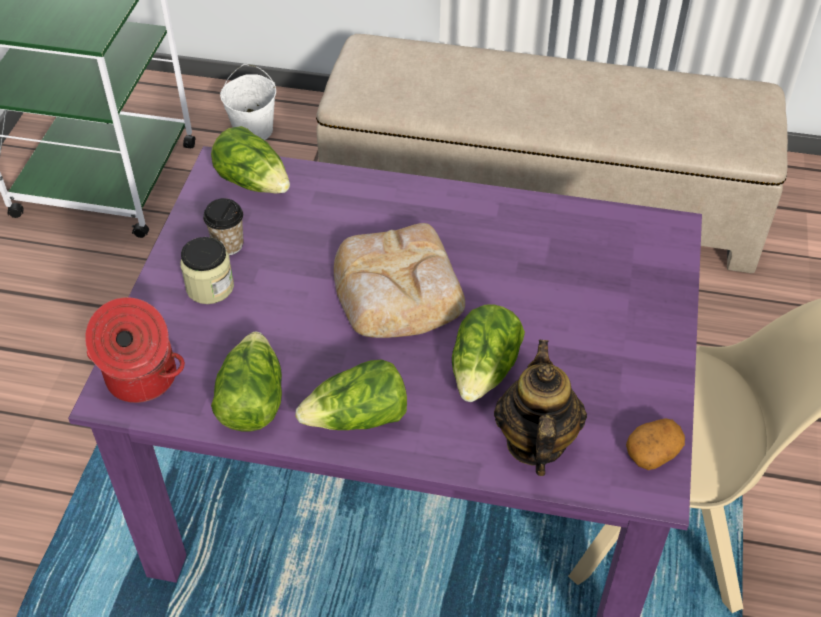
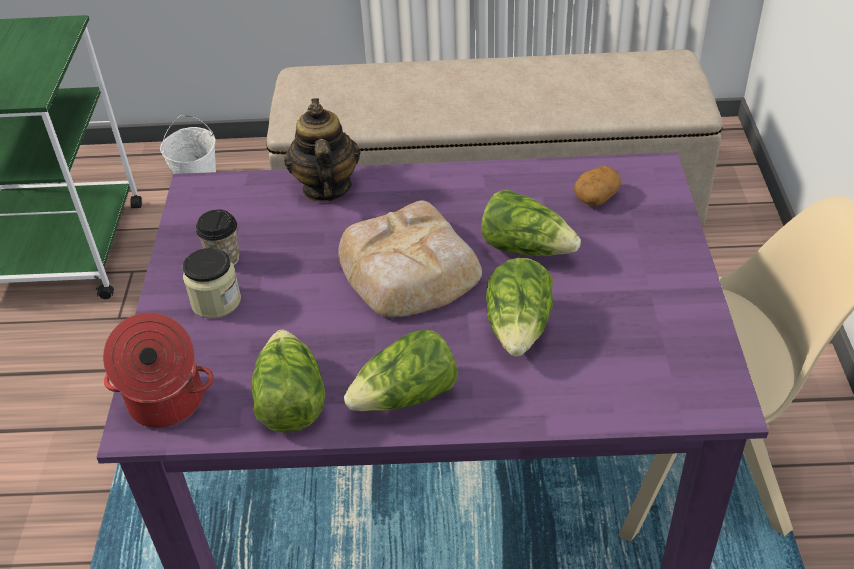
camera: 10 degrees left, 5 degrees down
(254, 182) = (235, 197): lettuce -> lettuce (526, 248)
(535, 442) = (592, 384): teapot -> teapot (326, 188)
(652, 452) = (709, 370): potato -> potato (596, 196)

